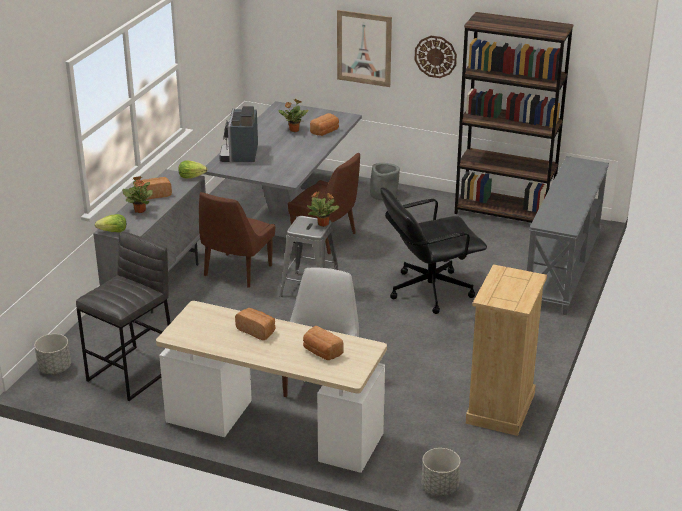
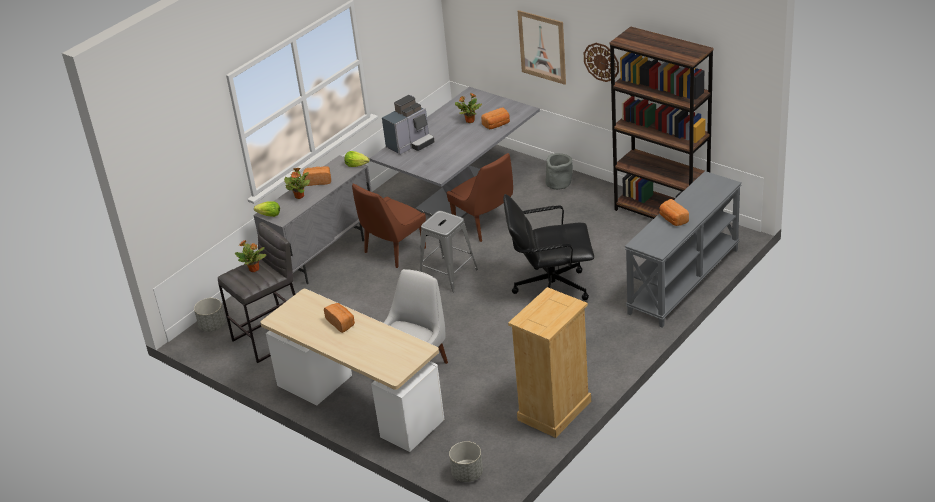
camera: 20 degrees right, 5 degrees up
(240, 154) = (410, 144): coffee machine -> coffee machine turned 150 degrees counterclockwise
(321, 352) = (382, 349): bread -> bread (673, 219)
(323, 224) = (455, 221): potted plant -> potted plant (254, 269)

